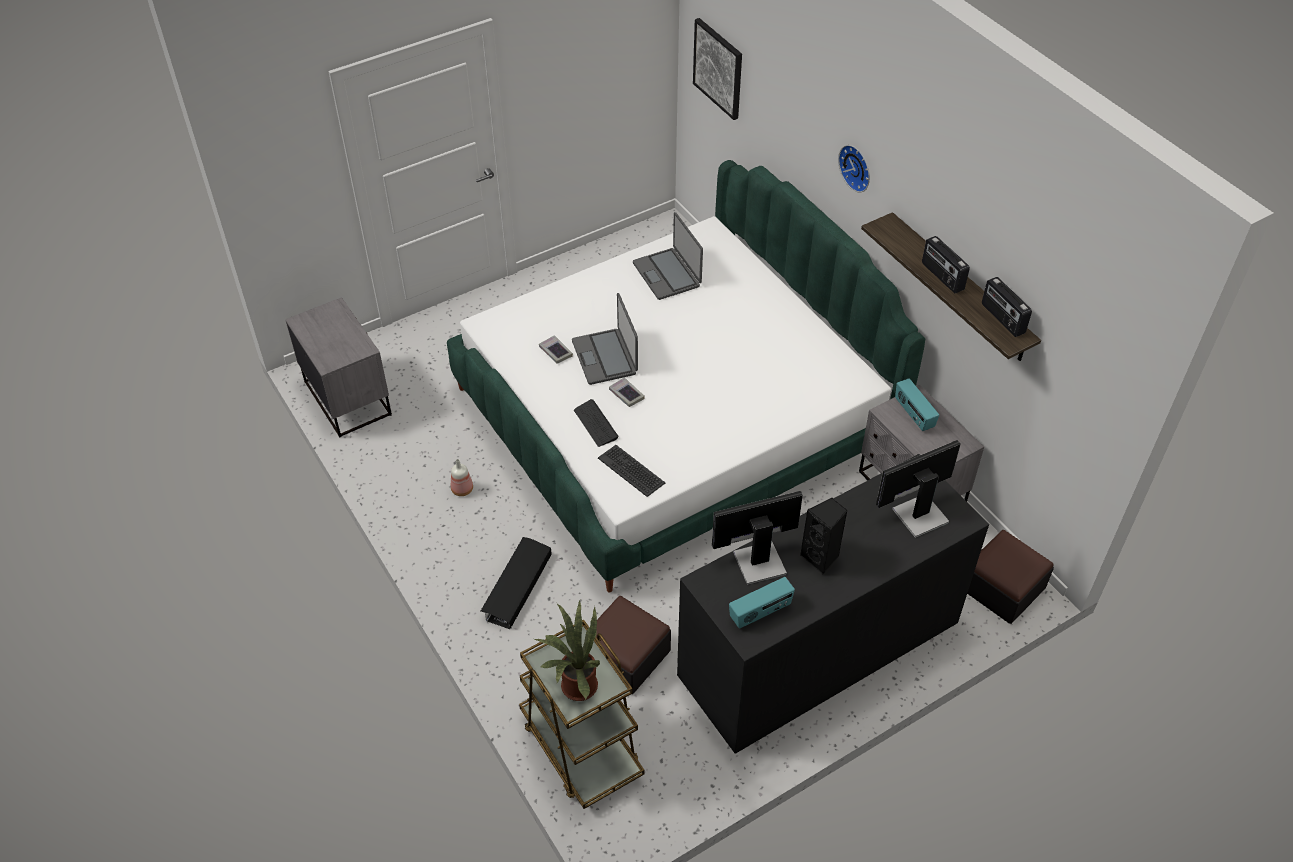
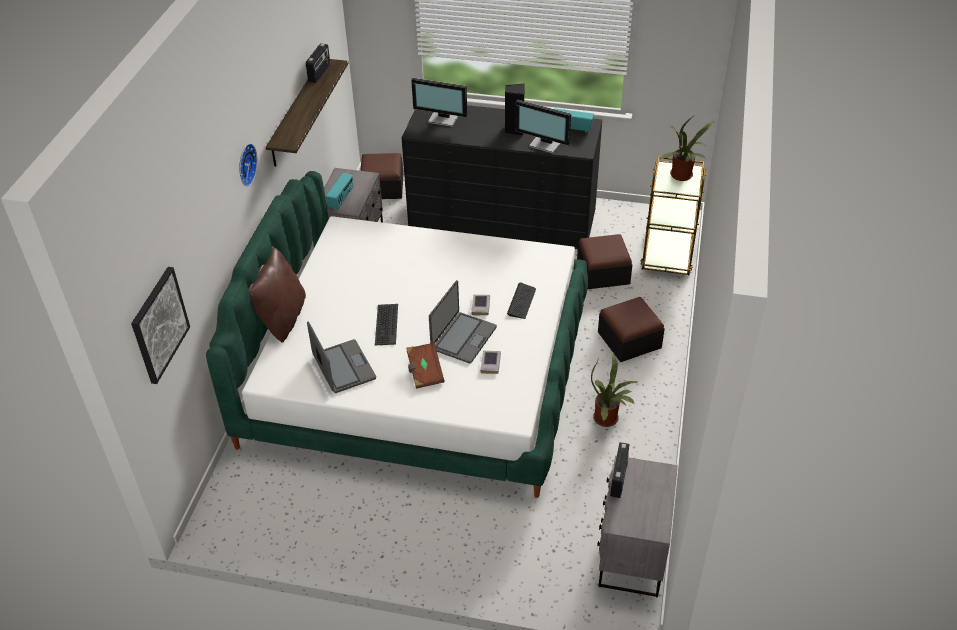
camera: 135 degrees left, 5 degrees down
(461, 489) = (608, 419): bottle -> potted plant
(516, 586) = (629, 340): black storage box -> ottoman
(600, 311) = (424, 372): none -> brown book
(631, 470) = (532, 264): keyboard -> keyboard (386, 324)
(667, 274) = (343, 367): laptop -> laptop turned 45 degrees counterclockwise
(772, 275) = (282, 318): none -> brown pillow
(942, 277) = (308, 104): radio -> radio (619, 479)

